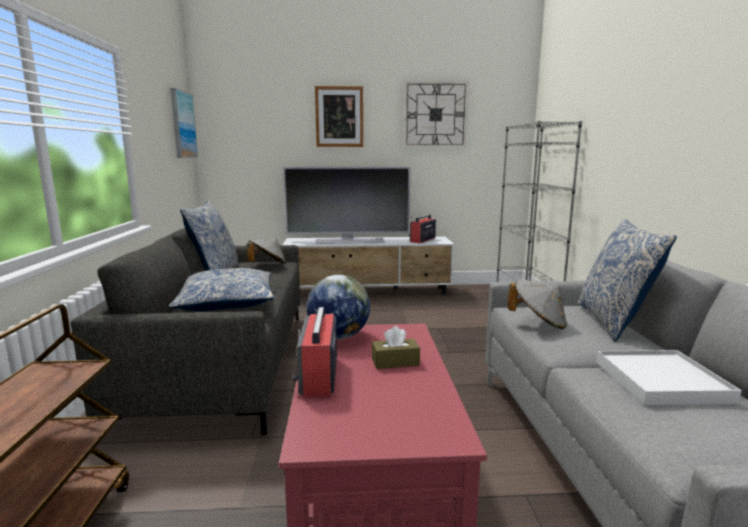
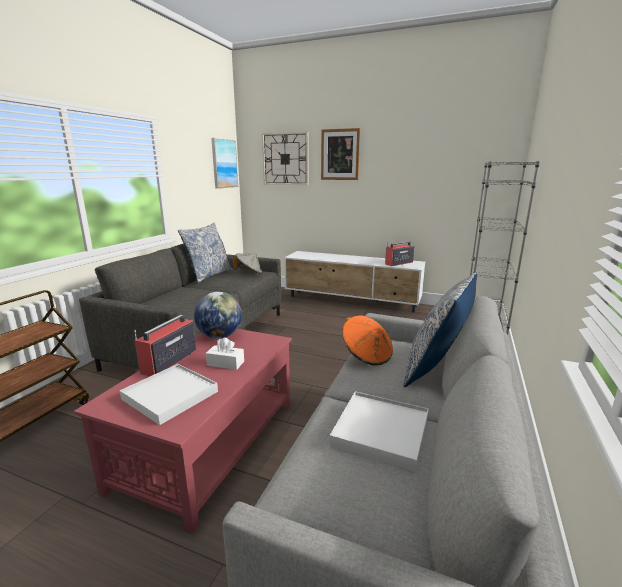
camera: 25 degrees right, 5 degrees up
(227, 302) = (184, 298): pillow -> none
(349, 241) = (338, 258): television -> none
(386, 410) = (170, 395): none -> white tray
(395, 362) = (225, 363): brown tissue box -> white tissue box
(435, 114) = (423, 151): wall clock -> wall clock (285, 159)
(538, 323) = (366, 355): grey hat -> orange hat

